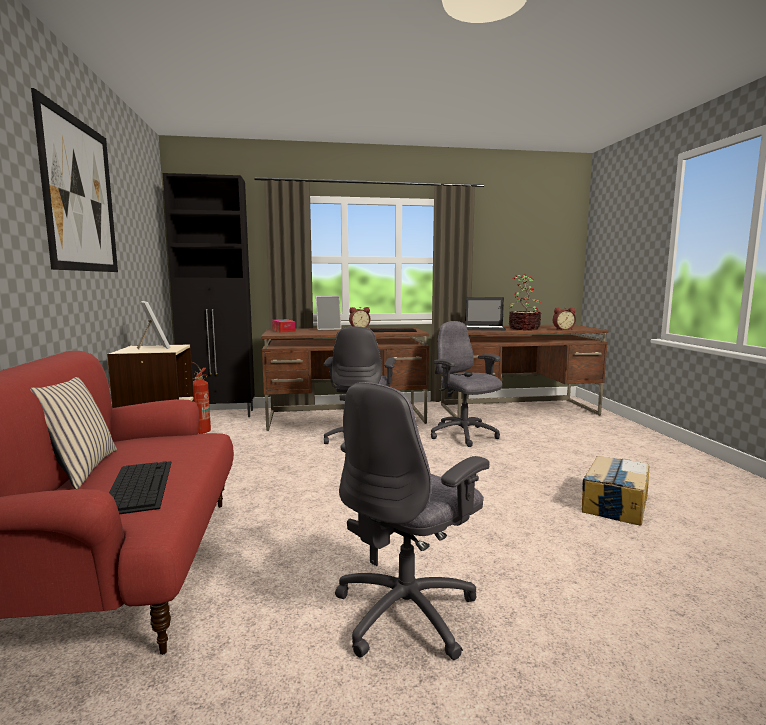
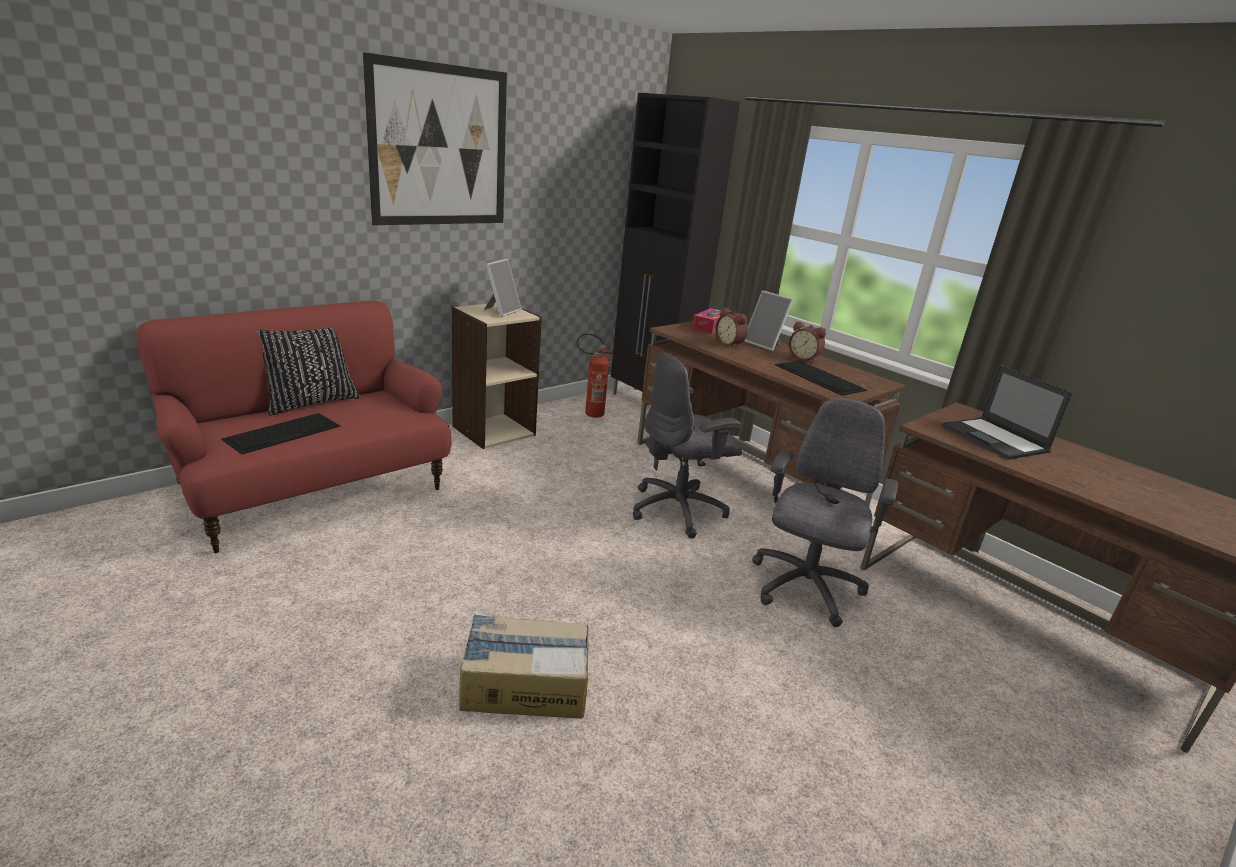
camera: 55 degrees right, 15 degrees up
(79, 469) = (310, 402): beige pillow -> black pillow
(408, 612) = (301, 656): grey office chair -> none
(523, 328) = (1078, 474): potted plant -> none
(563, 329) = (1162, 518): alarm clock -> alarm clock (730, 344)
(615, 503) = (690, 811): cardboard box -> cardboard box (524, 683)

